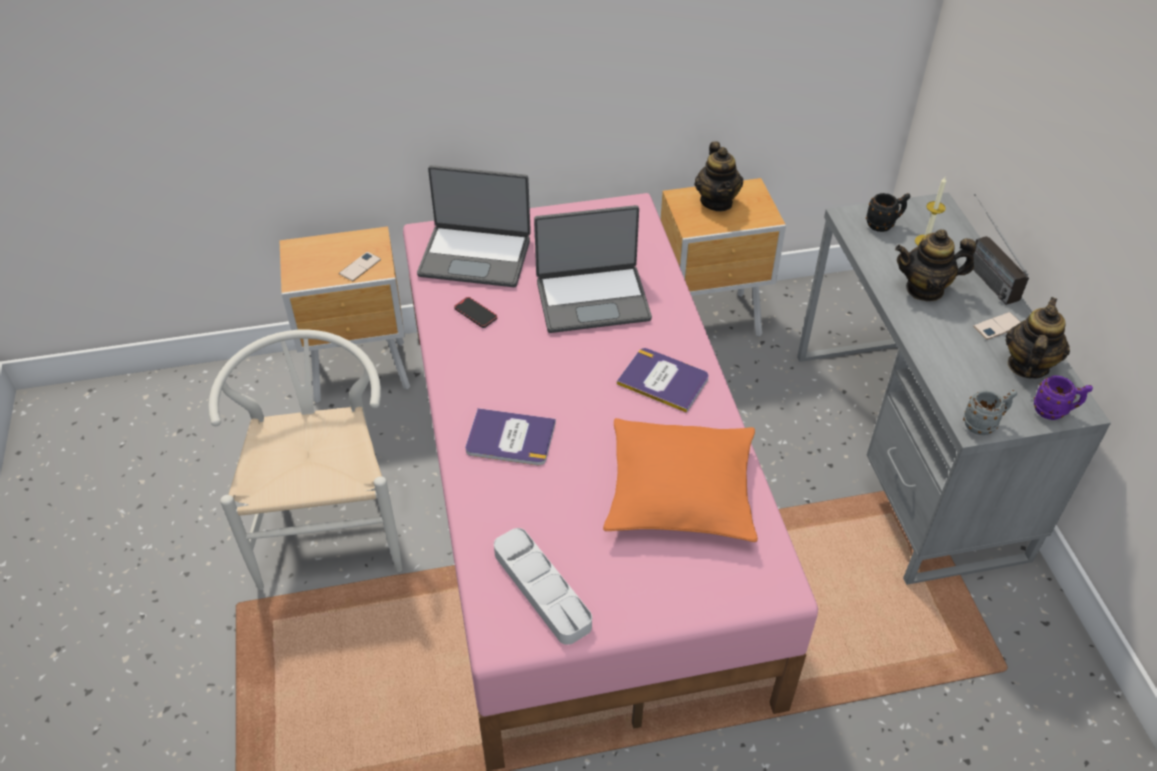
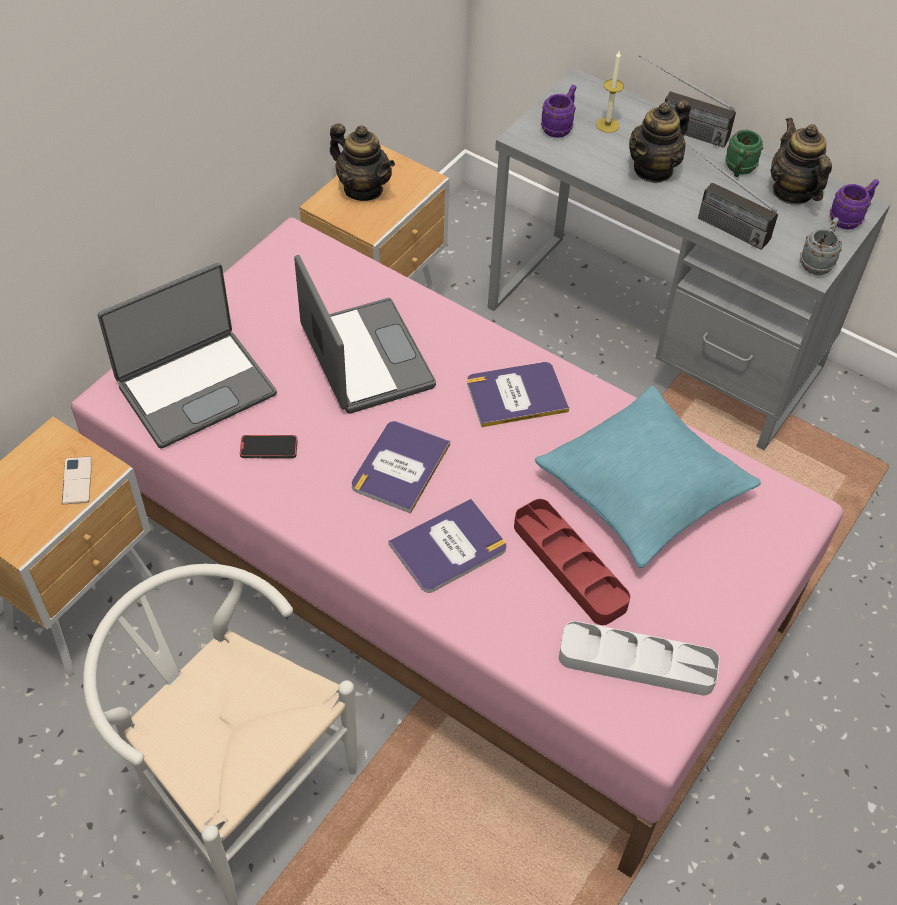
camera: 45 degrees left, 5 degrees up
(538, 373) = (400, 467): none -> book
(571, 502) = (569, 565): none -> red tray
(592, 299) = (364, 358): laptop -> laptop turned 60 degrees counterclockwise
(680, 491) = (643, 487): orange pillow -> turquoise pillow
(884, 224) = (559, 128): black mug -> purple mug
(931, 349) = (715, 221): none -> radio
(998, 326) = (738, 170): phone -> green mug

